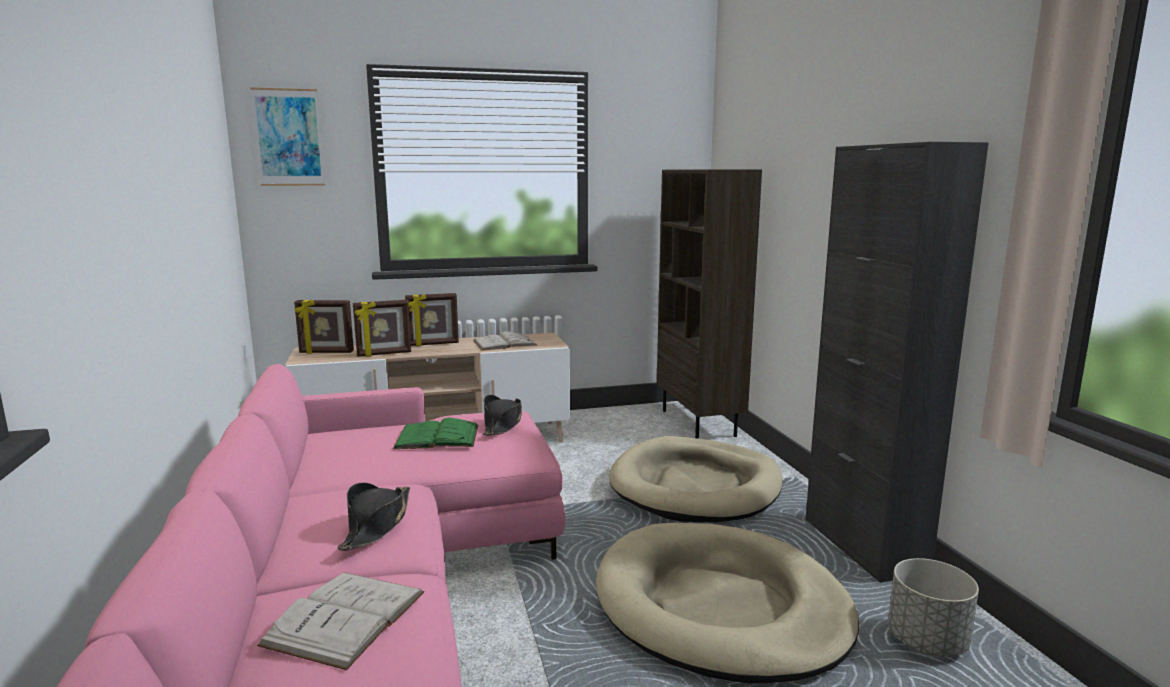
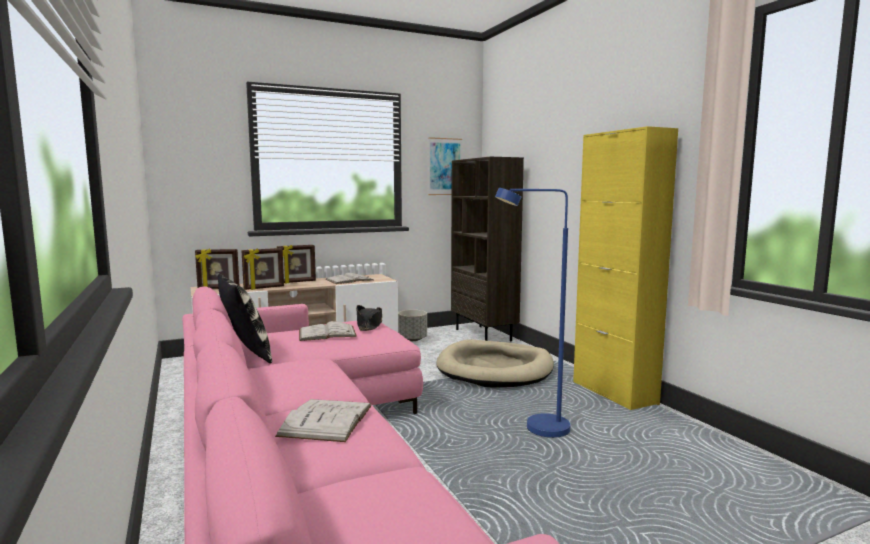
camera: 10 degrees left, 5 degrees down
(289, 137) = (188, 132): picture -> picture (445, 166)
(315, 468) = (246, 354): none -> pillow
(377, 525) = (316, 377): black hat -> none
(437, 436) = (327, 333): green book -> white book
(720, 607) = (536, 430): beige dog bed -> blue floor lamp
(863, 546) = (614, 393): black cabinet -> yellow cabinet
(926, 641) = (667, 436): grey planter -> grey planter (412, 339)

